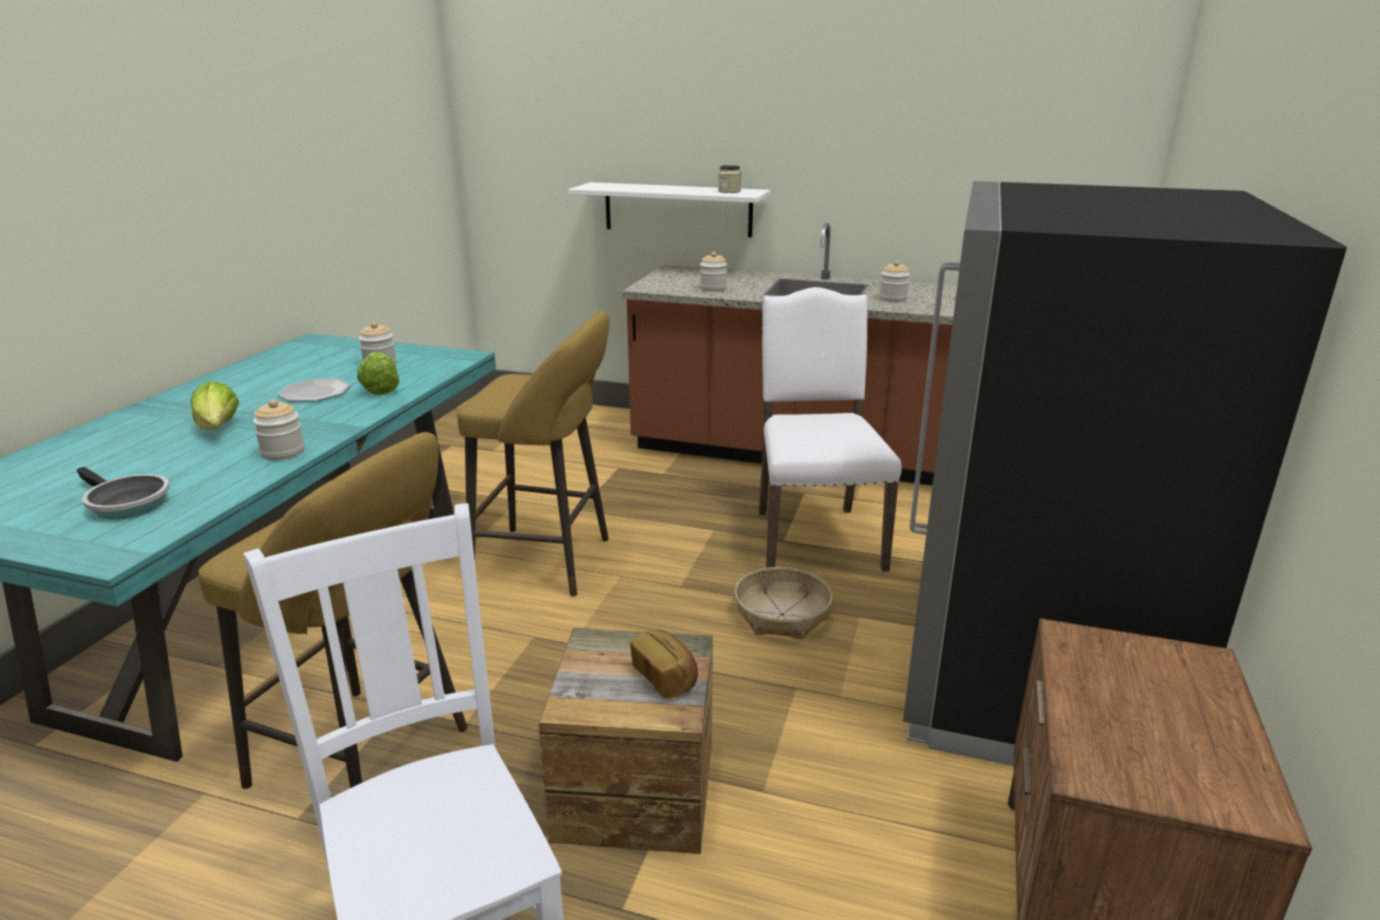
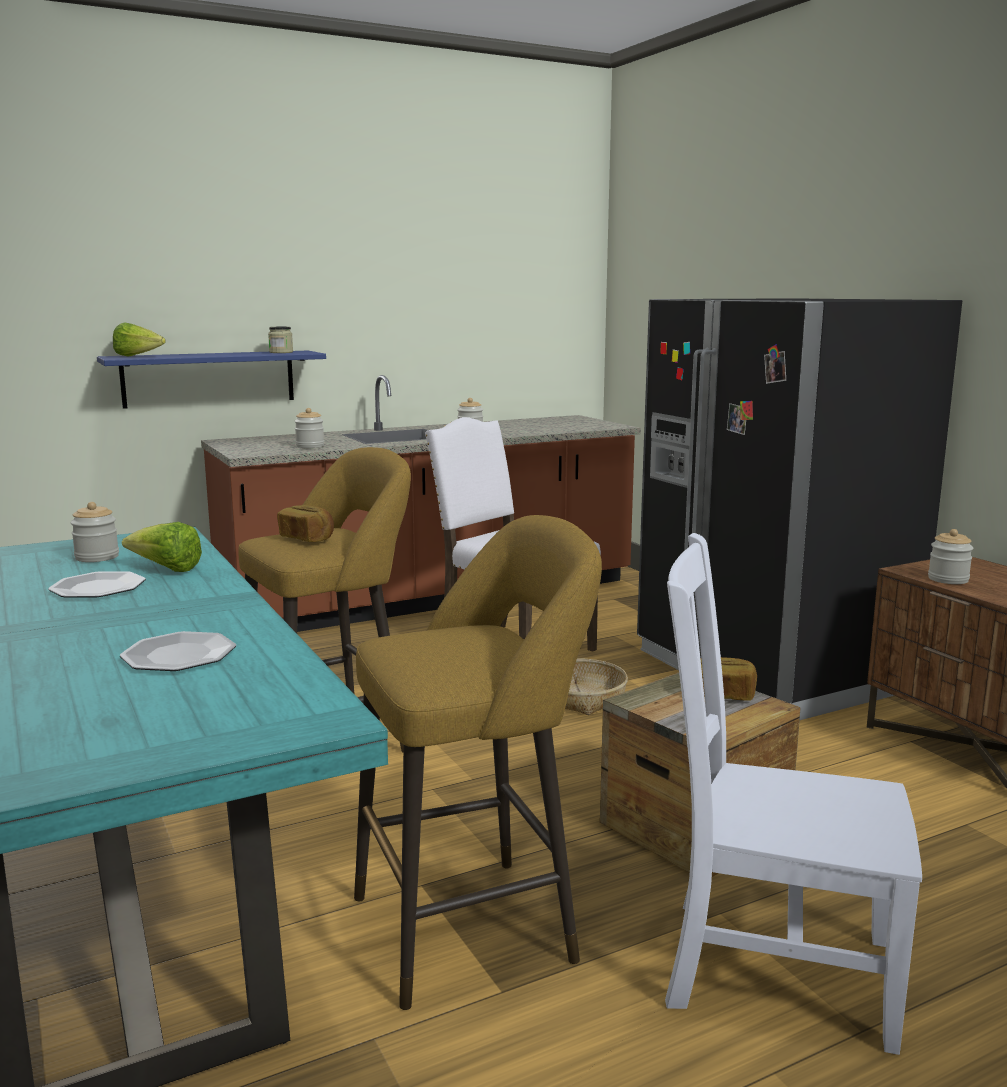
camera: 45 degrees left, 10 degrees down
(125, 503) = (194, 697): frying pan -> none
(203, 466) = (179, 655): none -> plate
(218, 429) = (84, 634): lettuce -> lettuce (138, 356)
(283, 452) = (234, 624): jar -> jar (948, 579)
(522, 386) = (307, 538): none -> bread
(677, 209) = (209, 378): white shelf -> blue shelf

